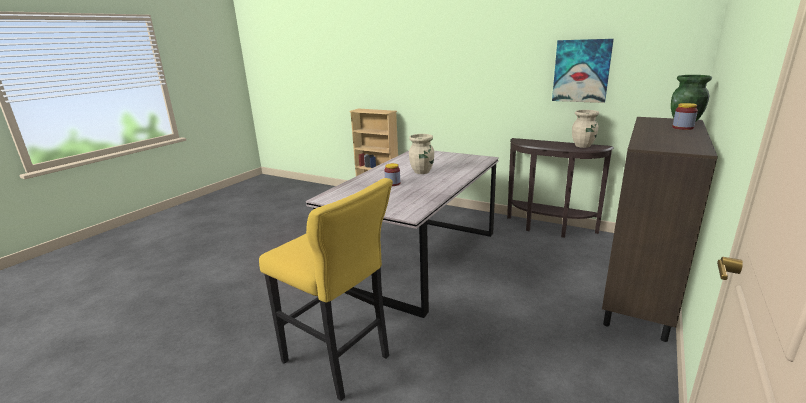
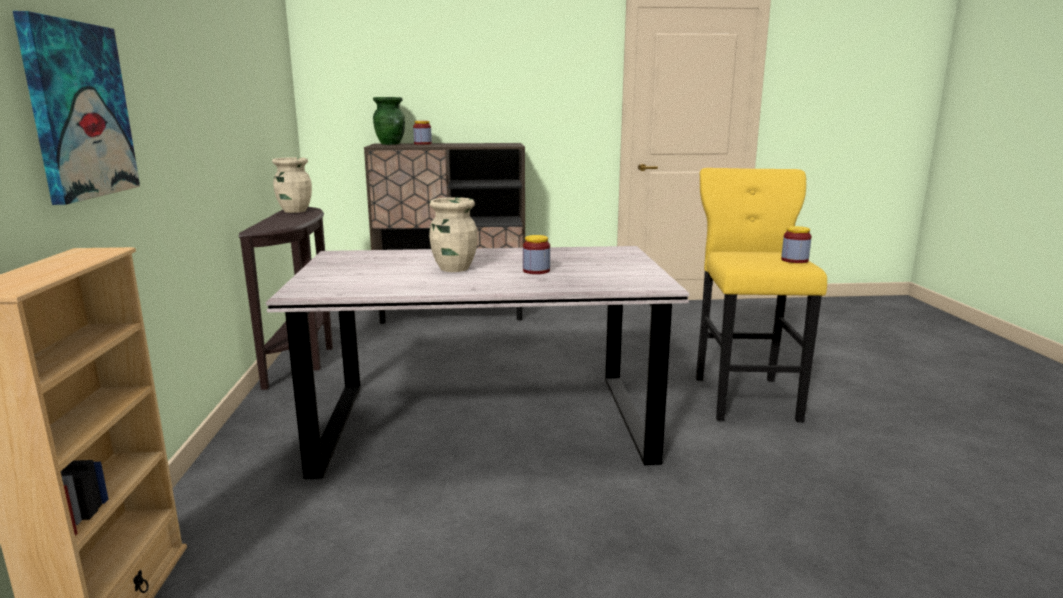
camera: 125 degrees left, 5 degrees down
(289, 251) = (794, 260): none -> jar
(581, 71) = (252, 100): picture -> picture (78, 110)

